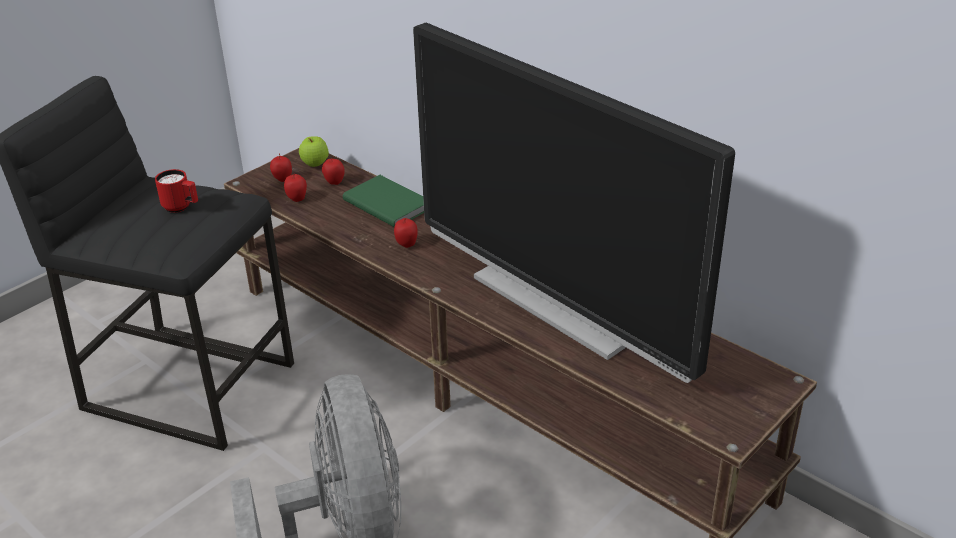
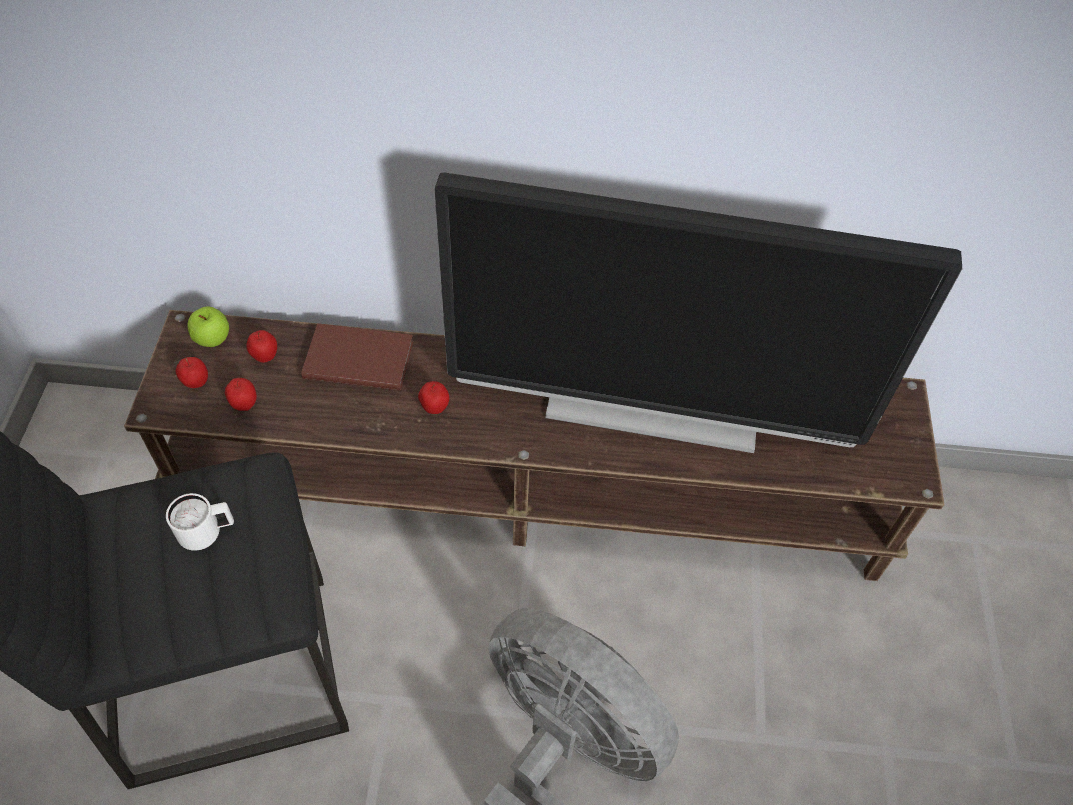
camera: 40 degrees left, 20 degrees up
(181, 207) = (208, 534): red mug -> white mug
(388, 203) = (358, 358): green book -> brown book

